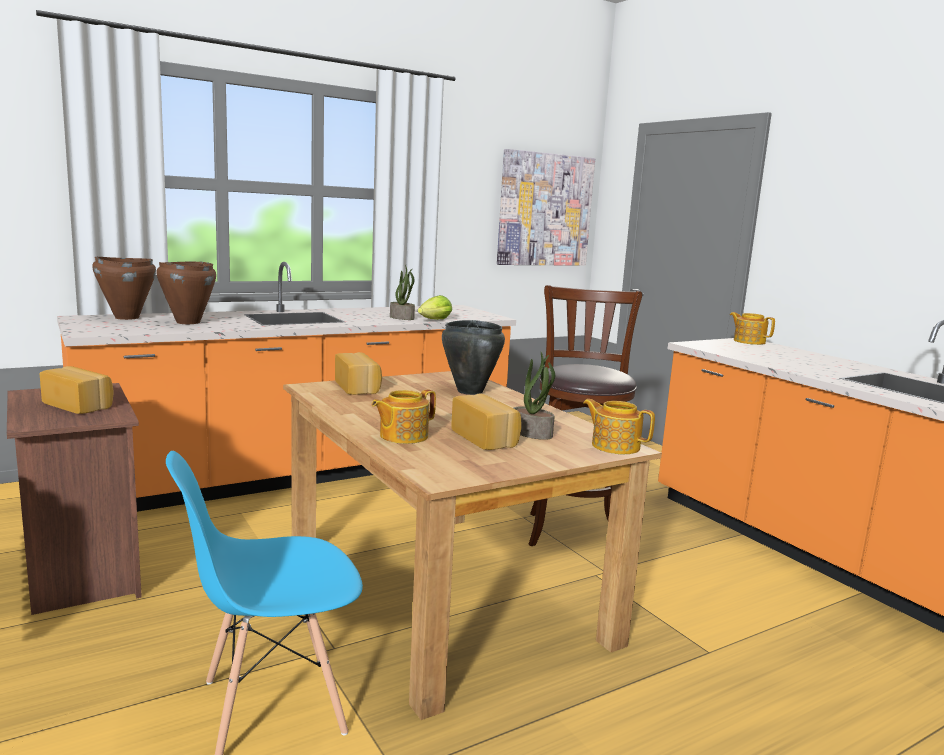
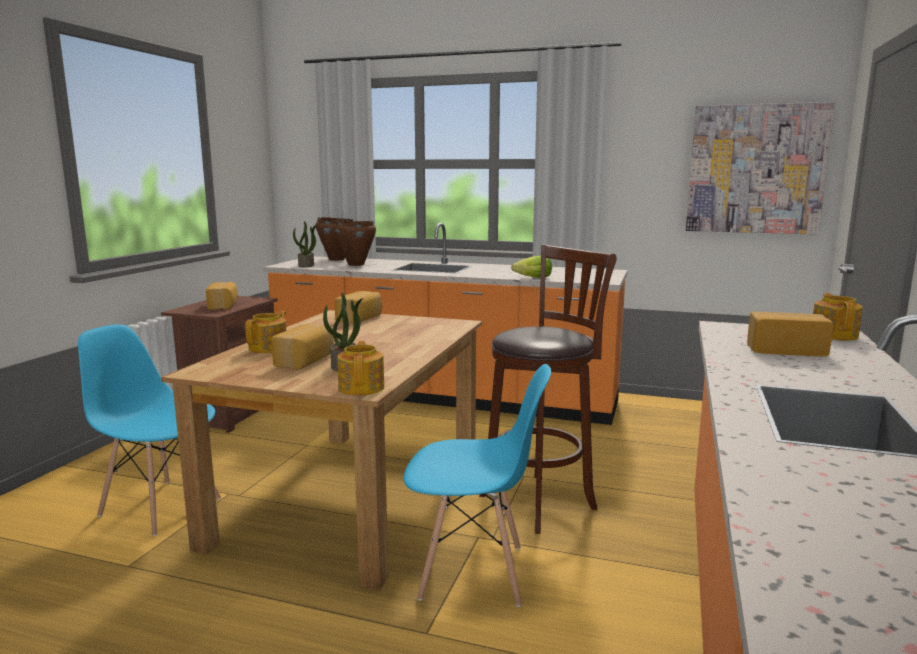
camera: 50 degrees right, 0 degrees up
(402, 318) = (514, 274): potted plant -> potted plant (306, 265)
(402, 436) = (269, 348): teapot -> teapot turned 105 degrees clockwise
(469, 391) = (419, 334): black cooking pot -> none
(646, 600) = (473, 573): none -> blue chair
(770, 355) = (785, 350): none -> bread

